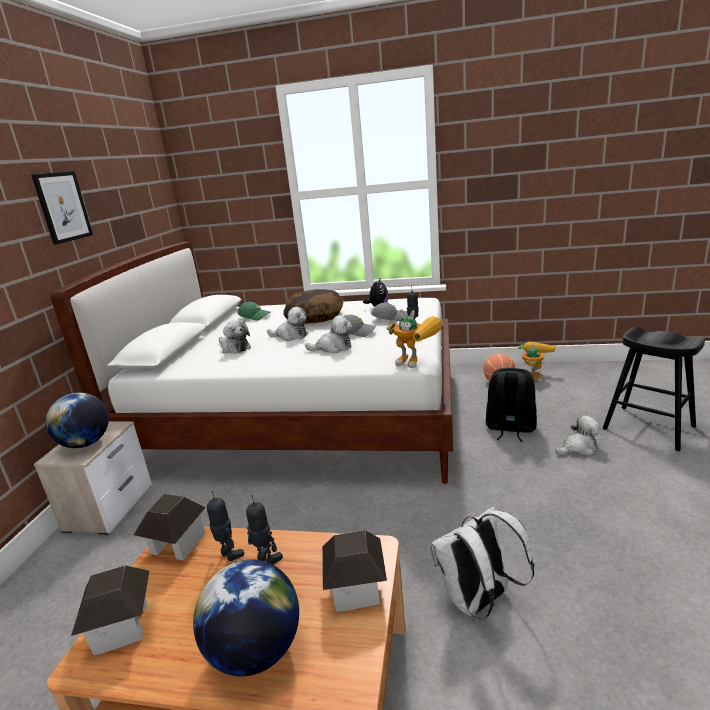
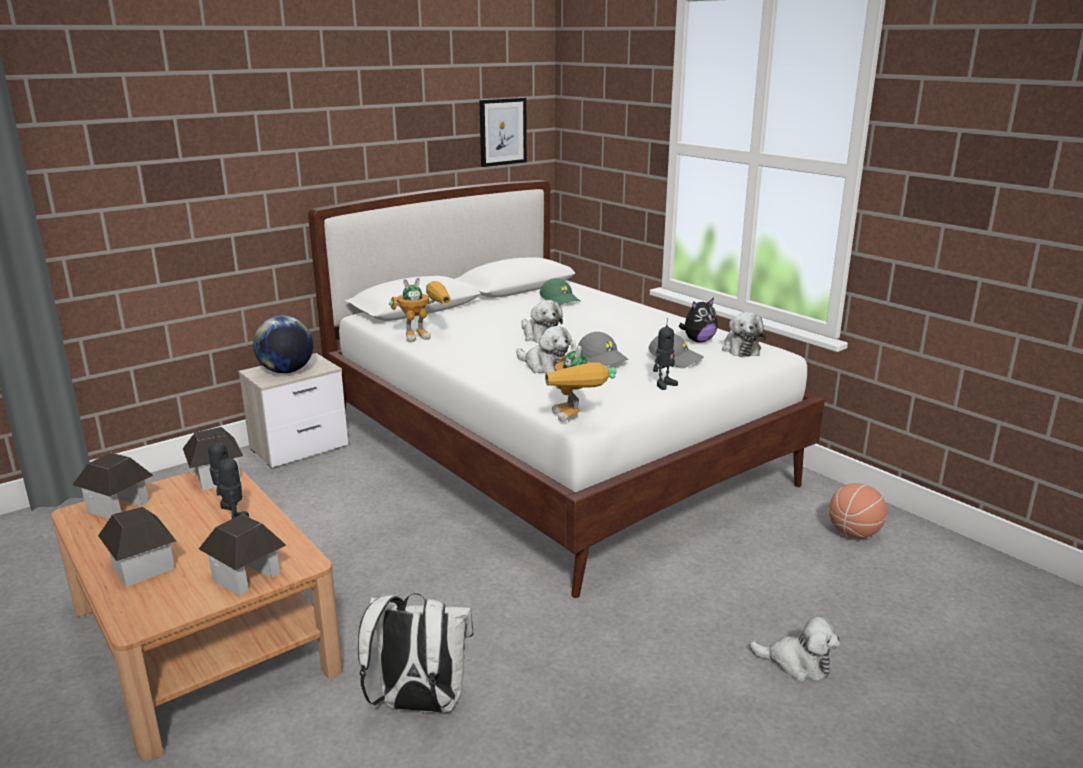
camera: 40 degrees right, 0 degrees up
(63, 207) = (360, 120): picture -> picture (502, 131)
(234, 348) = (473, 327): plush toy -> plush toy (740, 349)
(256, 651) = (143, 567): globe -> toy house
(315, 318) = (607, 326): pillow -> none
(510, 428) = (754, 591): black backpack -> none
(533, 375) = (926, 551): toy robot -> toy robot (425, 335)
(648, 428) = (959, 709): black stool -> none

